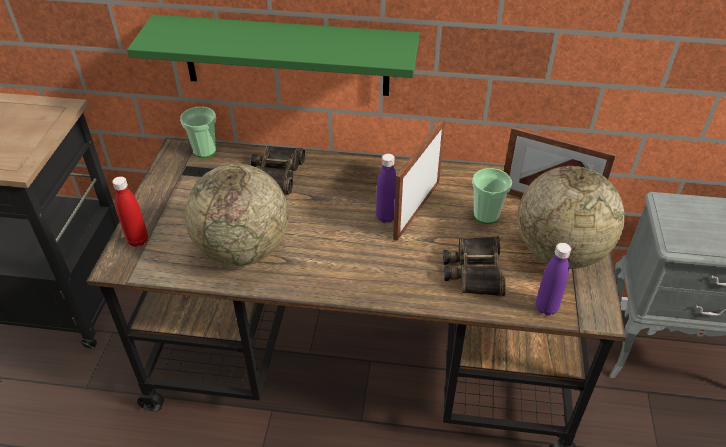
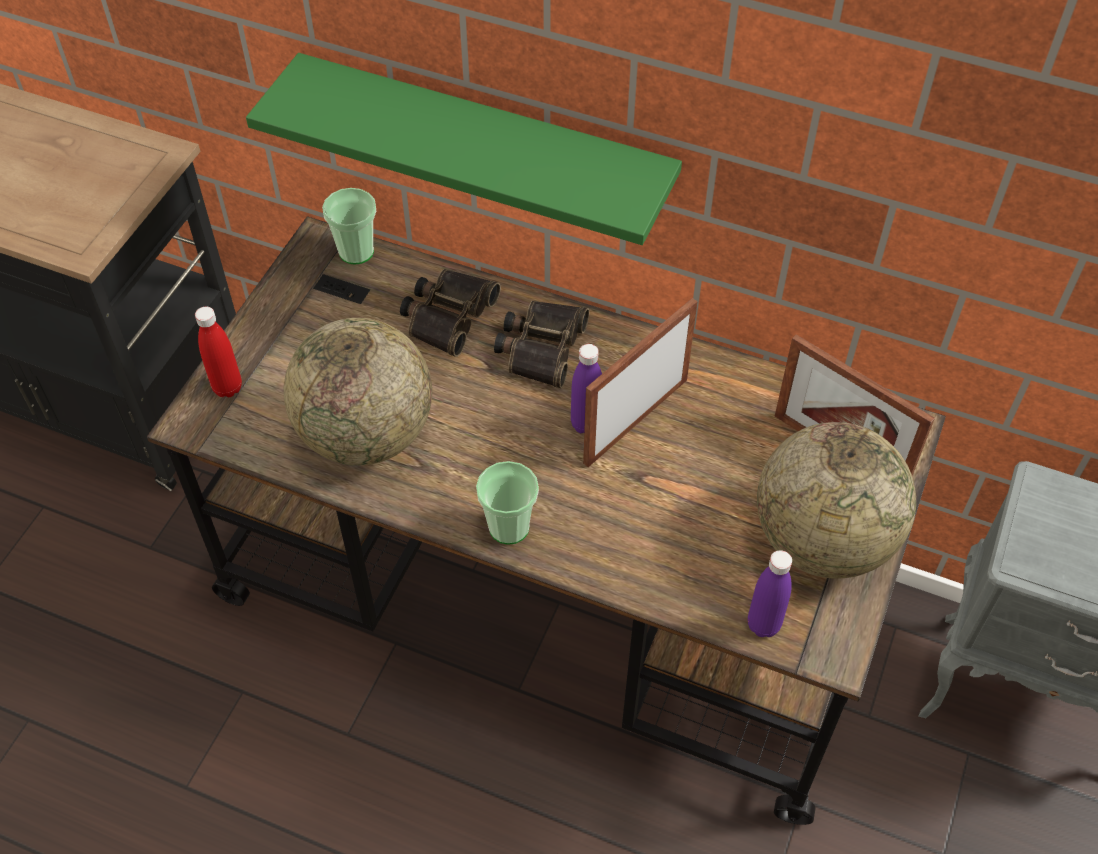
camera: 15 degrees right, 10 degrees up
(473, 270) = (681, 541): binoculars -> binoculars (540, 347)
(486, 215) = (737, 453): cup -> cup (509, 527)

